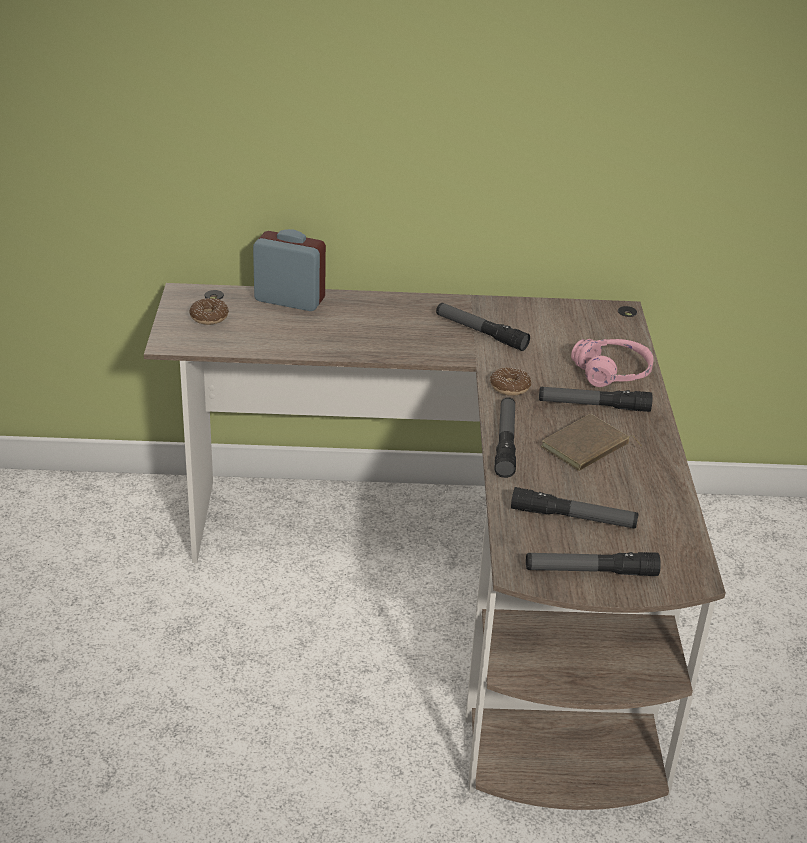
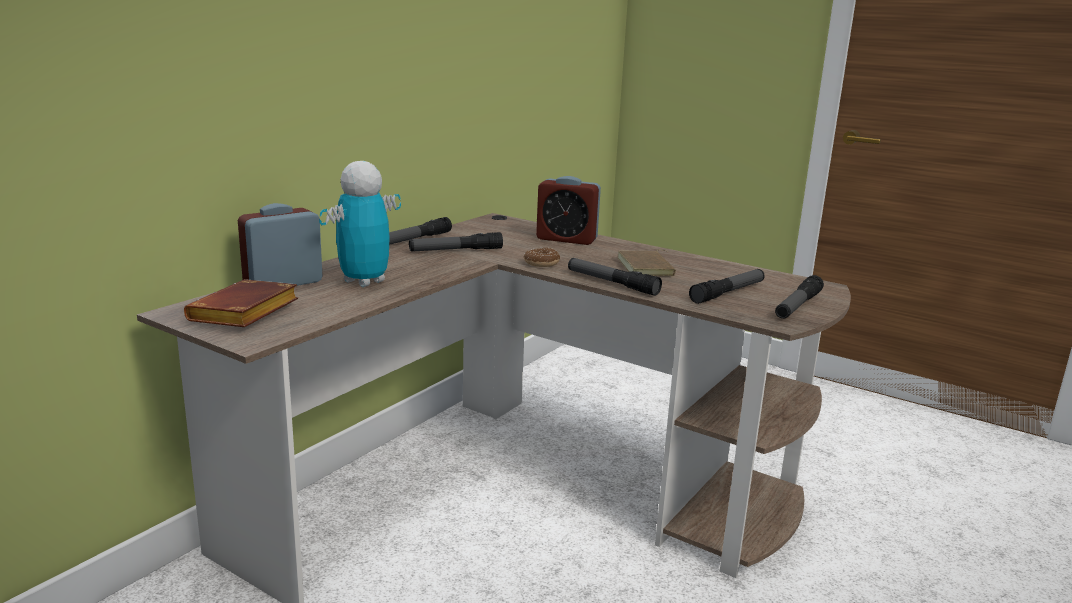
camera: 55 degrees left, 15 degrees down
(209, 317) = (245, 314): donut -> brown book
(338, 328) = (364, 282): none -> toy robot
(593, 406) = (599, 253): flashlight -> flashlight (415, 239)
(612, 373) = (566, 239): pink headphones -> alarm clock

